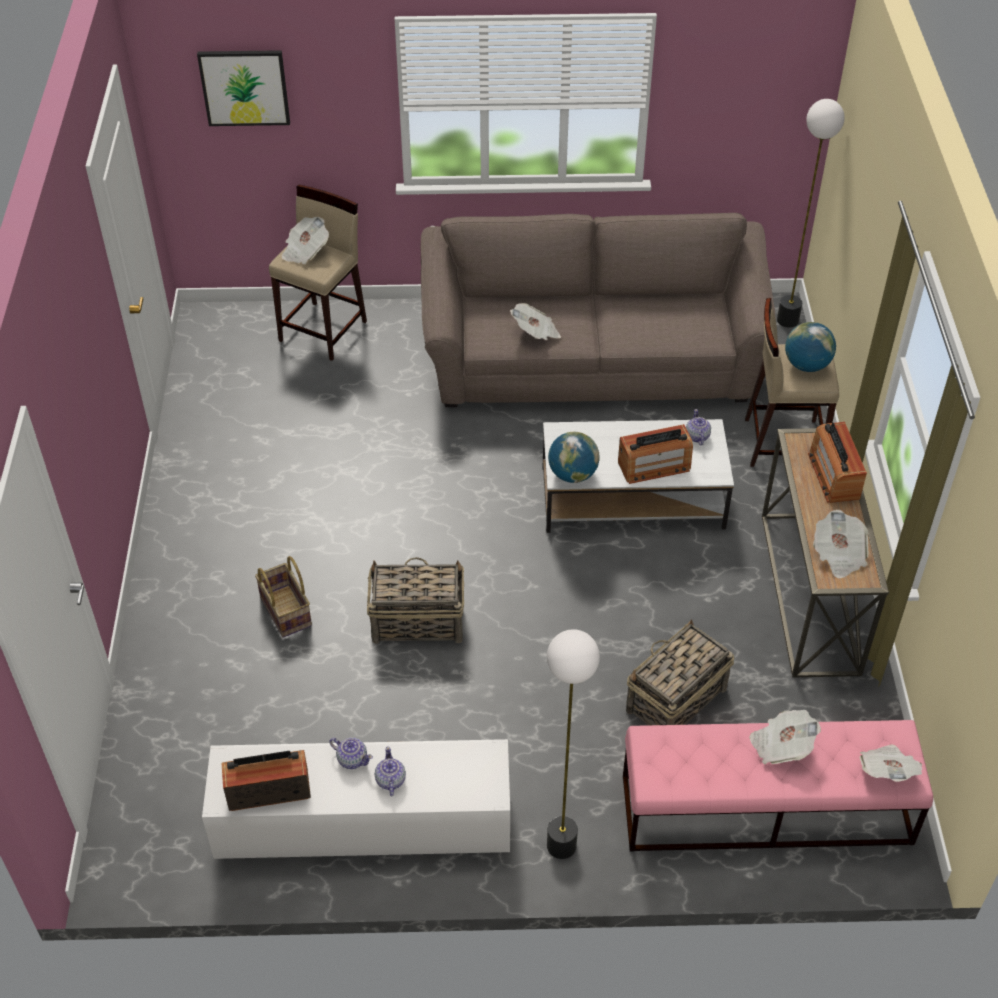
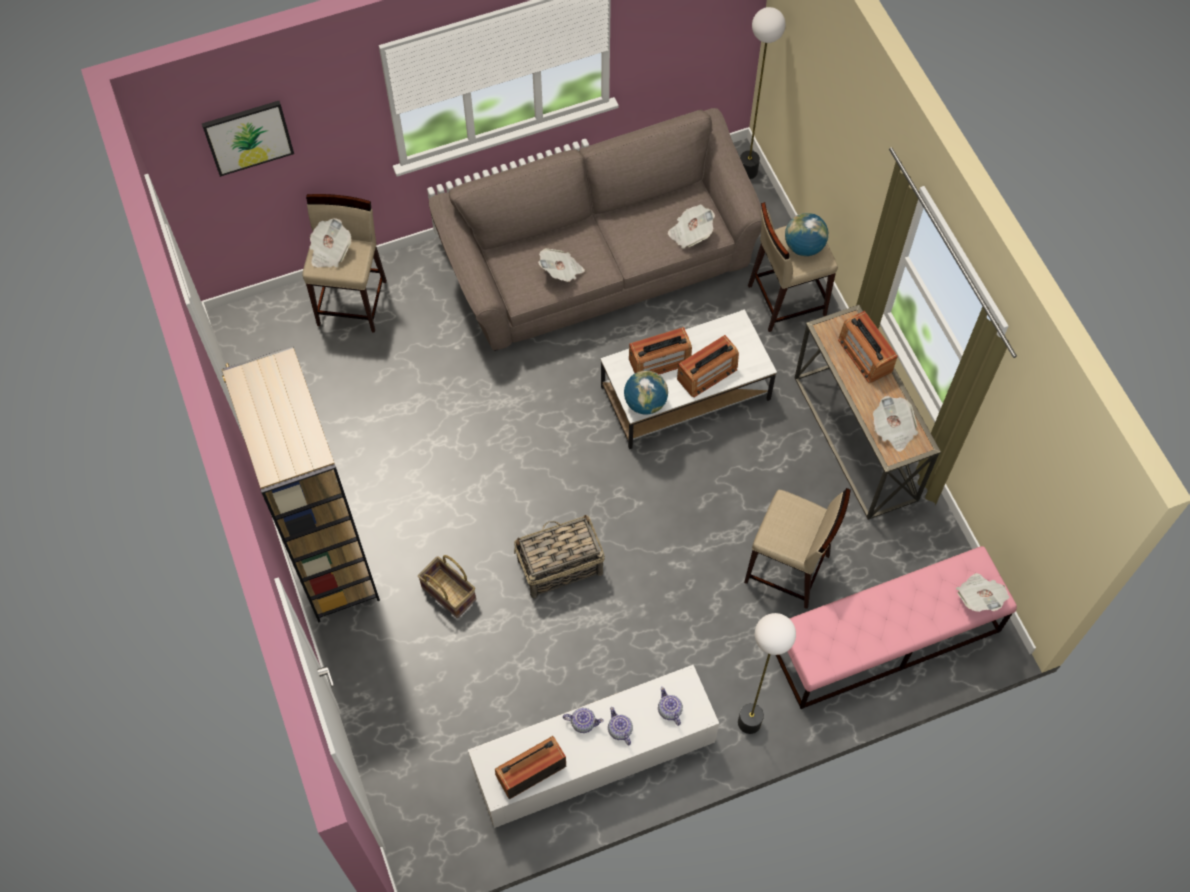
camera: 20 degrees left, 15 degrees up
(181, 541) = (329, 556): none -> brown bookcase
(606, 441) = (659, 361): none -> radio
(675, 700) = (787, 570): basket -> beige stool
(697, 436) = (730, 333): teapot -> teapot (669, 710)
(781, 746) = (897, 602): newspaper -> newspaper (690, 233)

